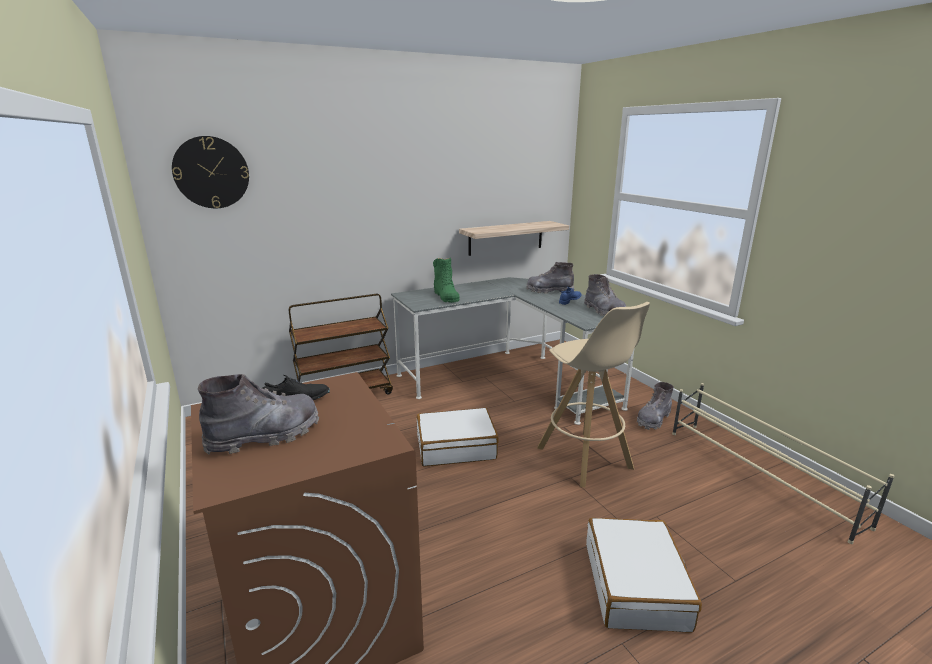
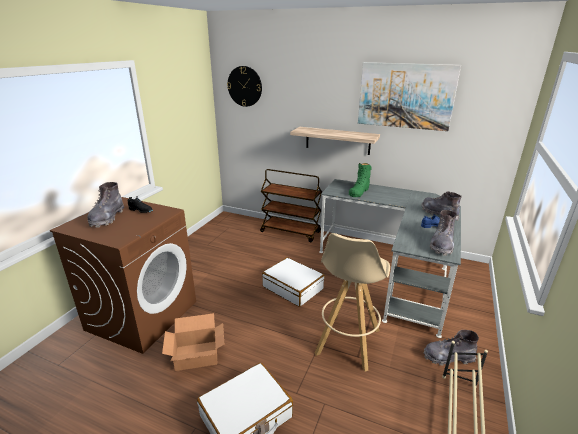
camera: 50 degrees right, 5 degrees up
(265, 436) = (107, 218): grey boot -> grey boot turned 75 degrees clockwise
(462, 166) = (405, 96): none -> picture
(490, 586) = (197, 355): none -> cardboard box
(506, 238) = (439, 160): shelf -> shelf (337, 140)

